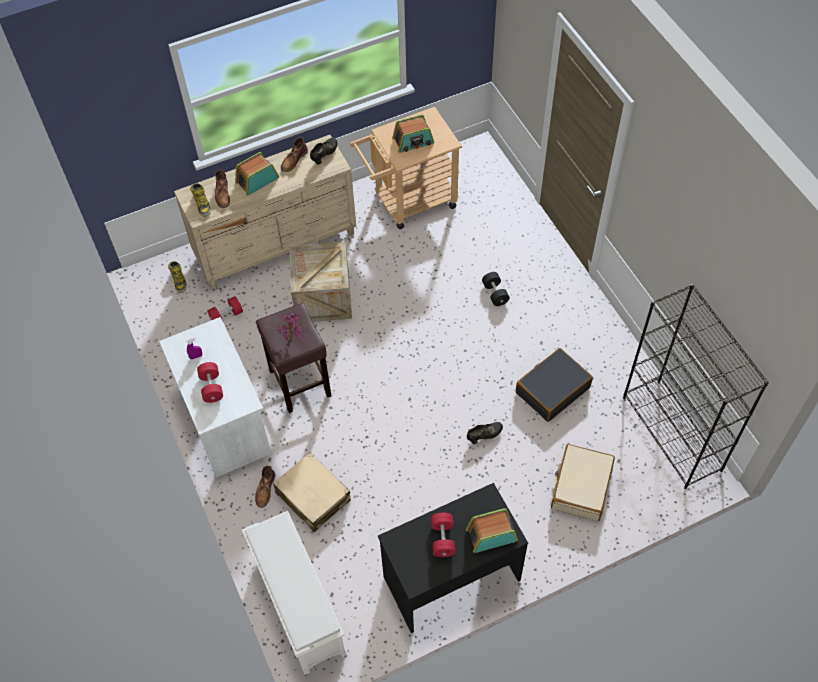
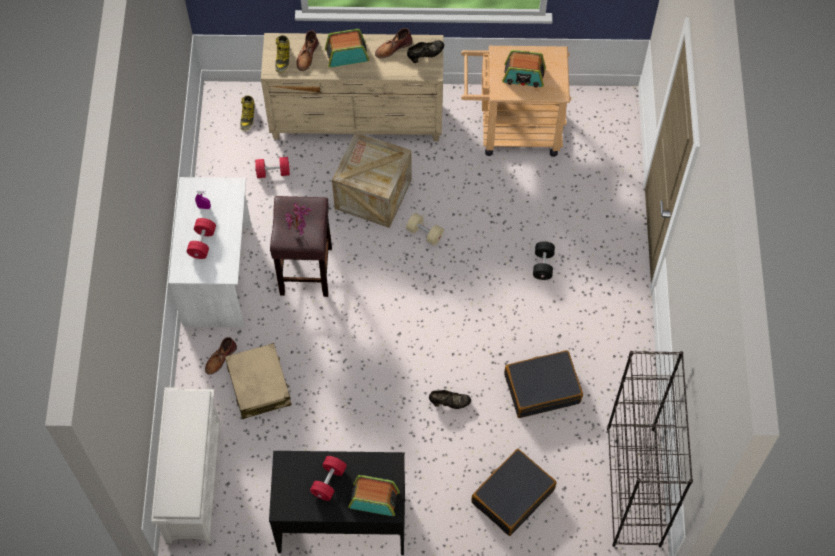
camera: 25 degrees right, 5 degrees up
(384, 310) = (424, 233): none -> beige dumbbell
(581, 487) = (512, 495): beige suitcase -> black suitcase

